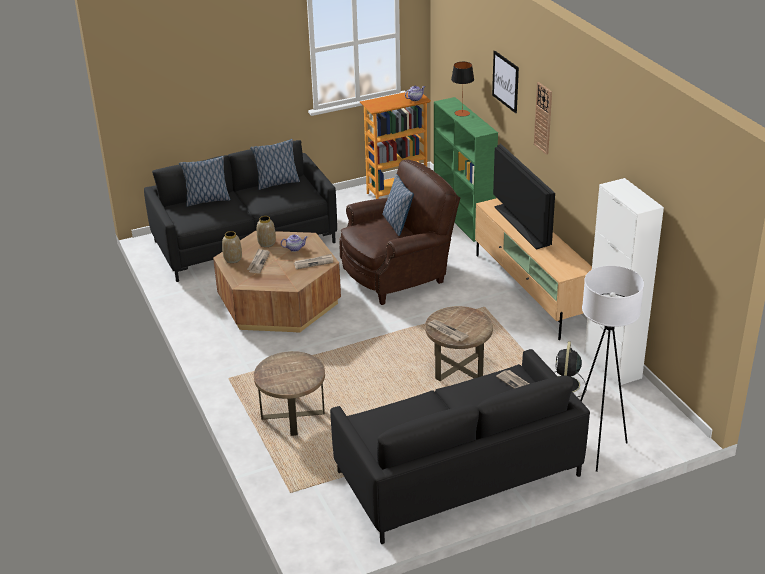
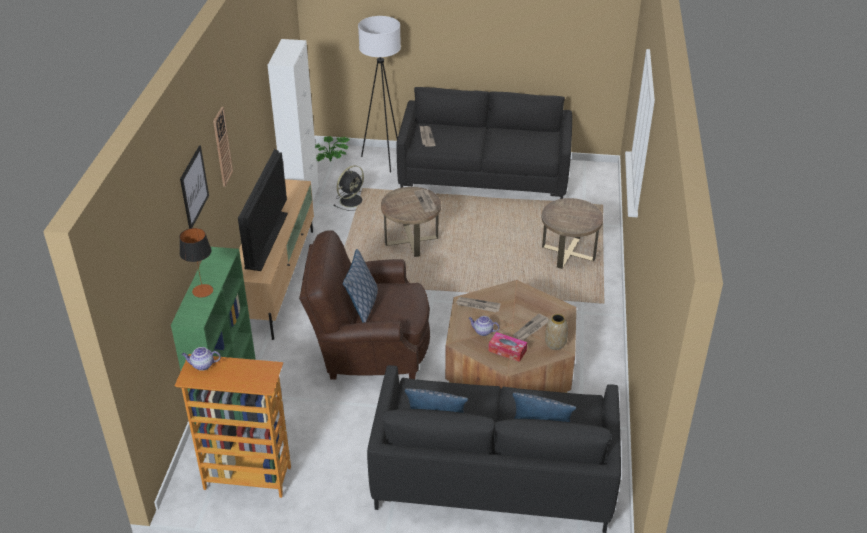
camera: 150 degrees left, 5 degrees up
(266, 243) = (507, 351): vase -> tissue box
(647, 421) = (332, 162): none -> potted plant

